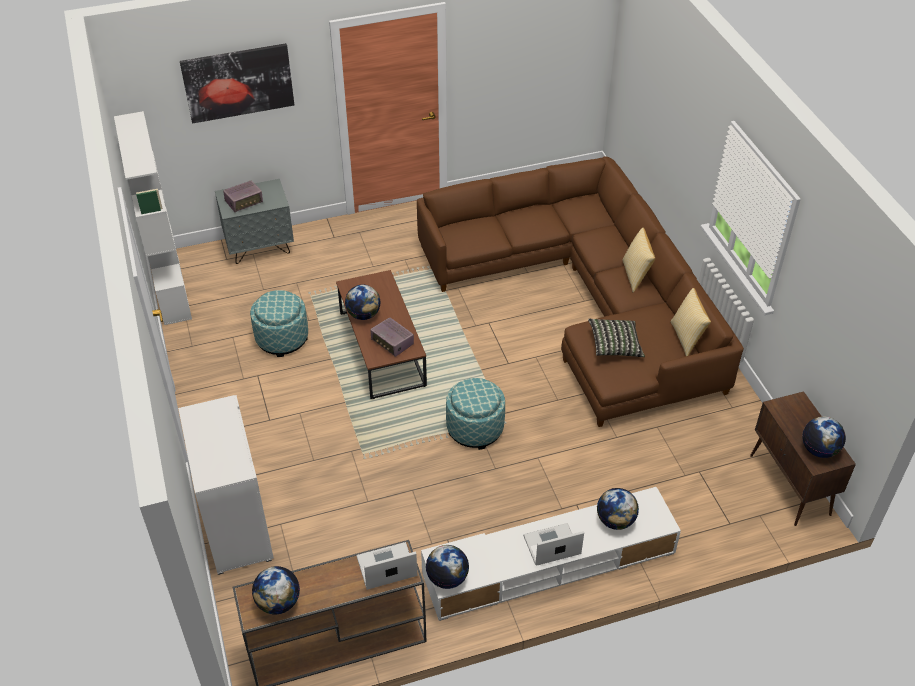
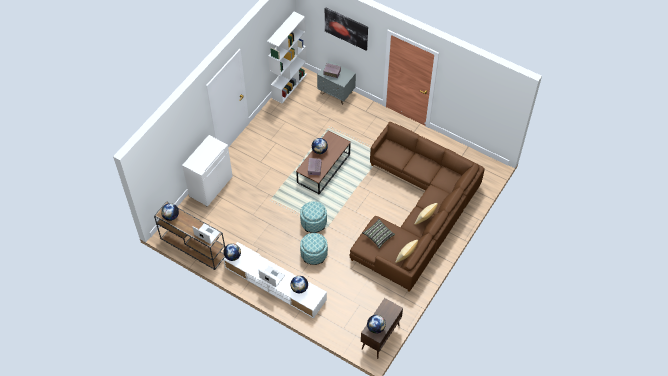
camera: 50 degrees right, 10 degrees up
(282, 338) = (299, 136): ottoman -> ottoman (314, 254)

